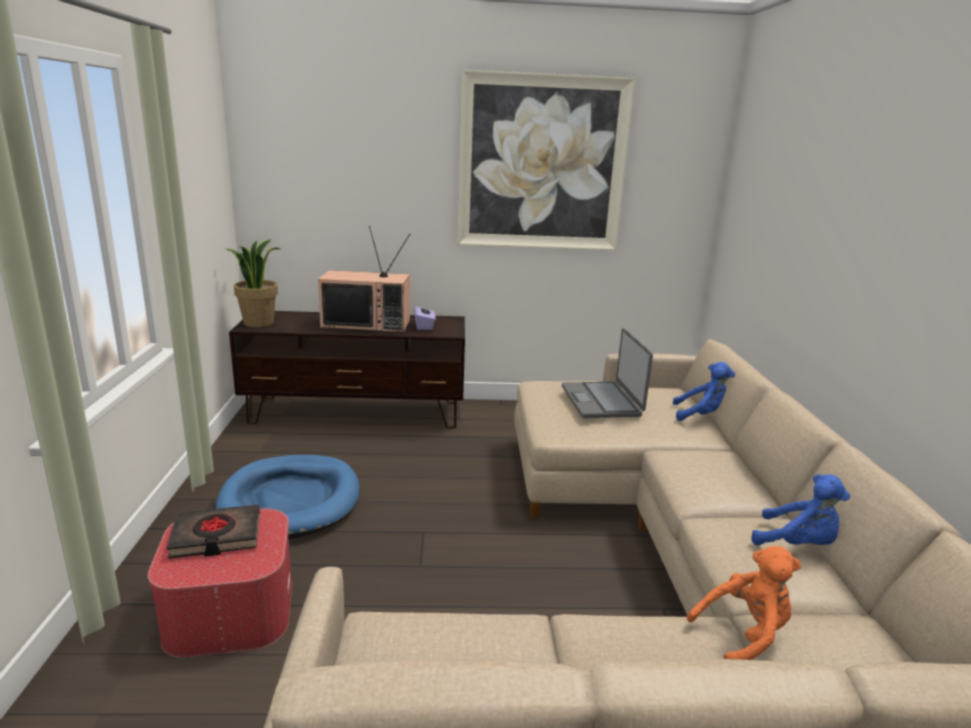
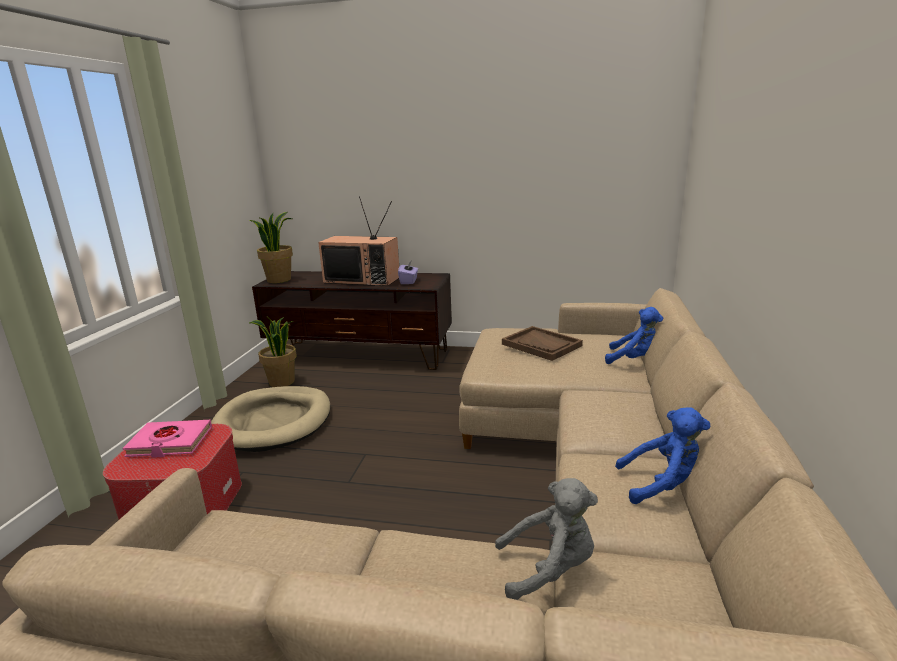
camera: 15 degrees right, 0 degrees up
(216, 536) = (170, 443): black book -> pink book
(274, 450) = (281, 382): none -> potted plant
(291, 500) = (274, 422): blue dog bed -> beige dog bed
(542, 164) = (510, 133): picture -> none
(602, 401) = (541, 345): laptop -> brown tray
(744, 635) = (549, 569): orange plush toy -> grey plush toy
(798, 544) = (663, 485): blue plush toy -> blue plush toy turned 45 degrees counterclockwise

